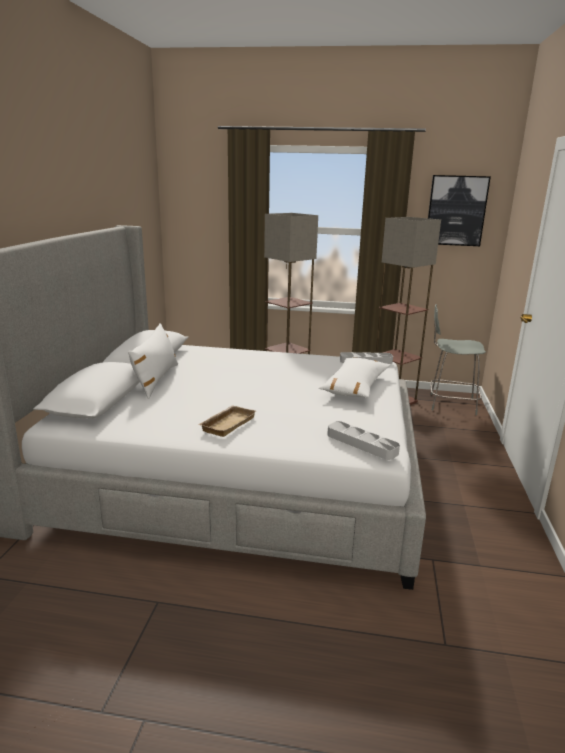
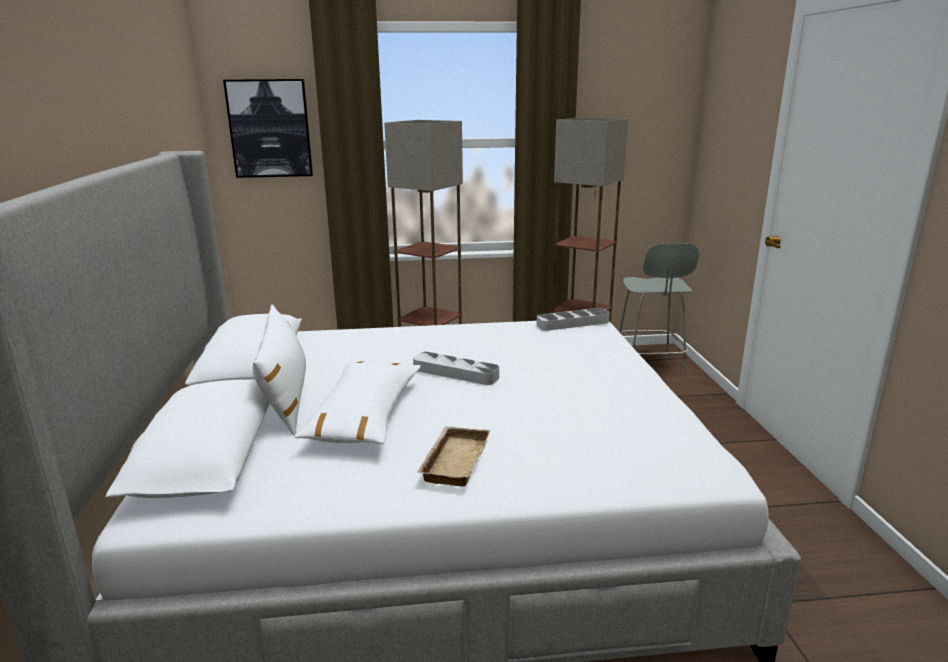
camera: 15 degrees left, 0 degrees up
(355, 386) = (590, 365): white pillow -> white pillow (364, 416)
(361, 444) = (677, 459): grey tray -> grey tray (455, 373)
(450, 404) = (650, 363): grey chair -> grey chair turned 90 degrees counterclockwise
(456, 211) = (635, 106): picture -> picture (270, 128)

